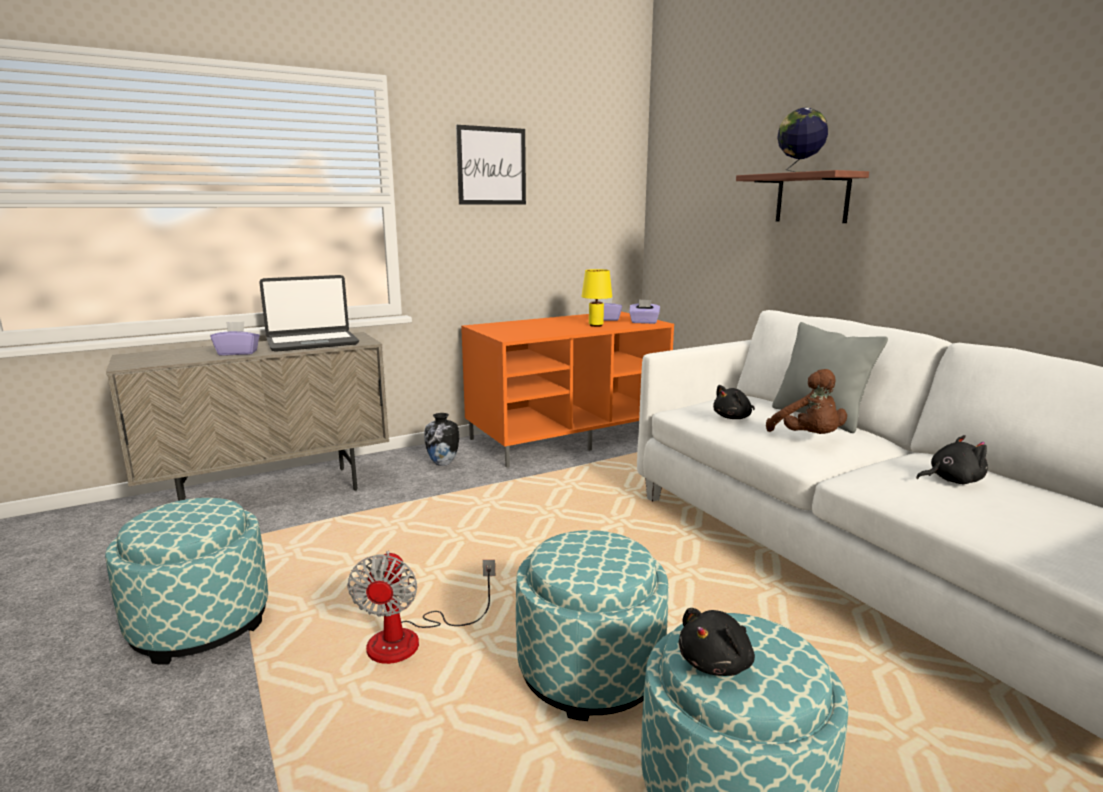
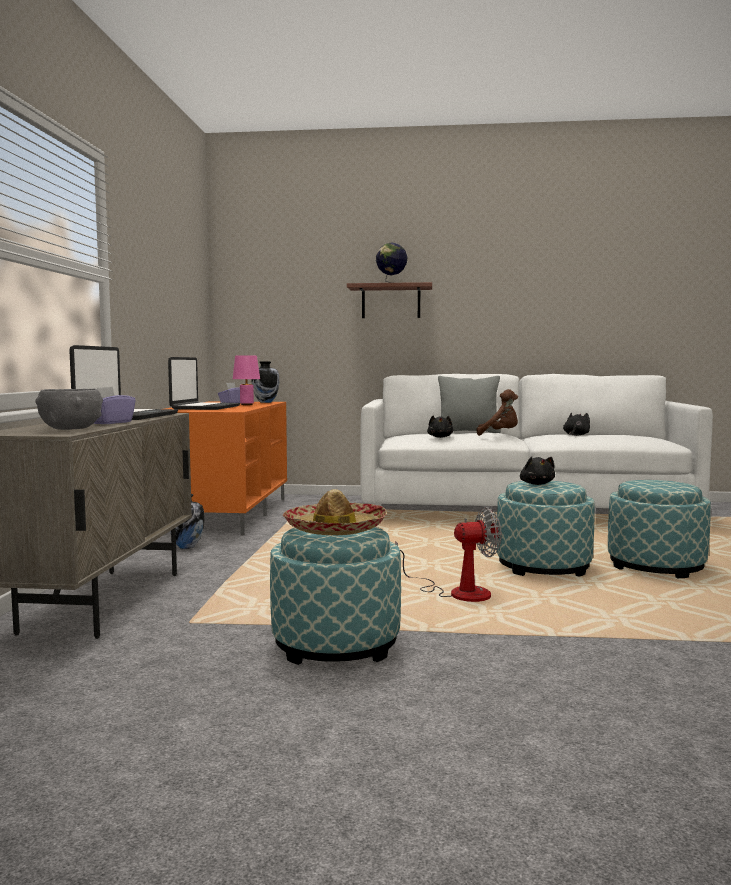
camera: 55 degrees left, 10 degrees down
(169, 359) = (71, 429): none -> grey bowl
(183, 516) = (335, 529): none -> hat
(411, 639) = (457, 592): fan -> fan turned 45 degrees counterclockwise
(491, 166) = (151, 256): picture -> none
(530, 326) = (205, 407): none -> laptop
(595, 325) = (246, 404): yellow table lamp -> pink table lamp
(644, 322) = (265, 402): purple tissue box -> vase
(717, 663) = (663, 486): black plush toy -> black plush toy (536, 484)

